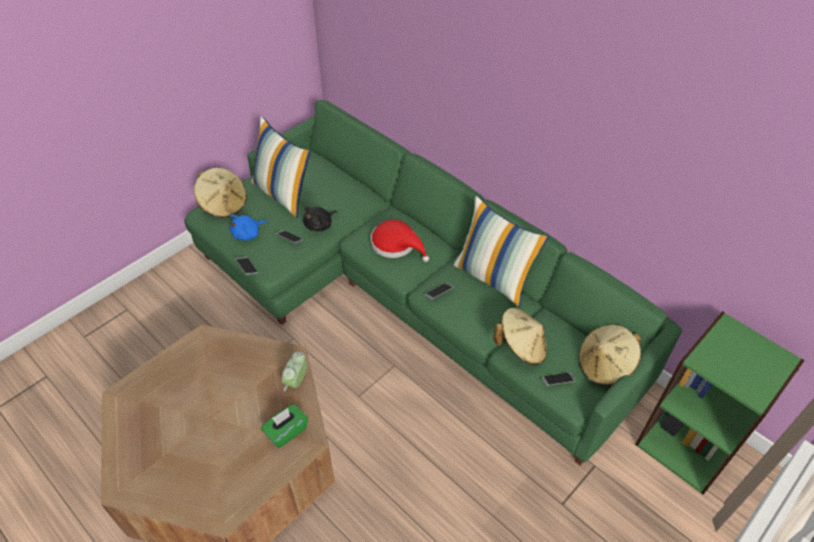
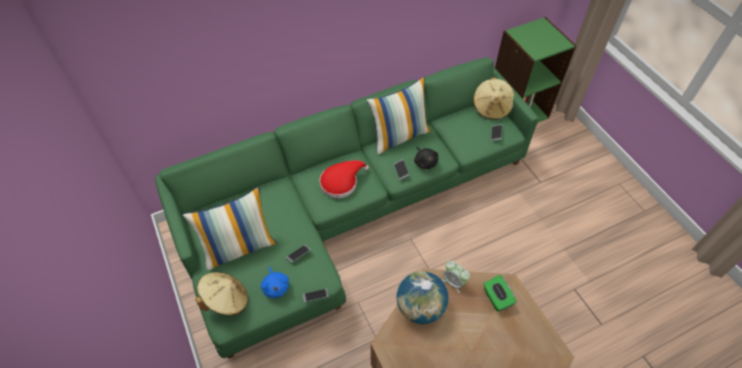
camera: 70 degrees left, 5 degrees up
(253, 357) = (420, 308): none -> globe
(320, 225) = (293, 228): black plush toy -> black plush toy (425, 162)
(521, 347) = (464, 142): beige hat -> none

